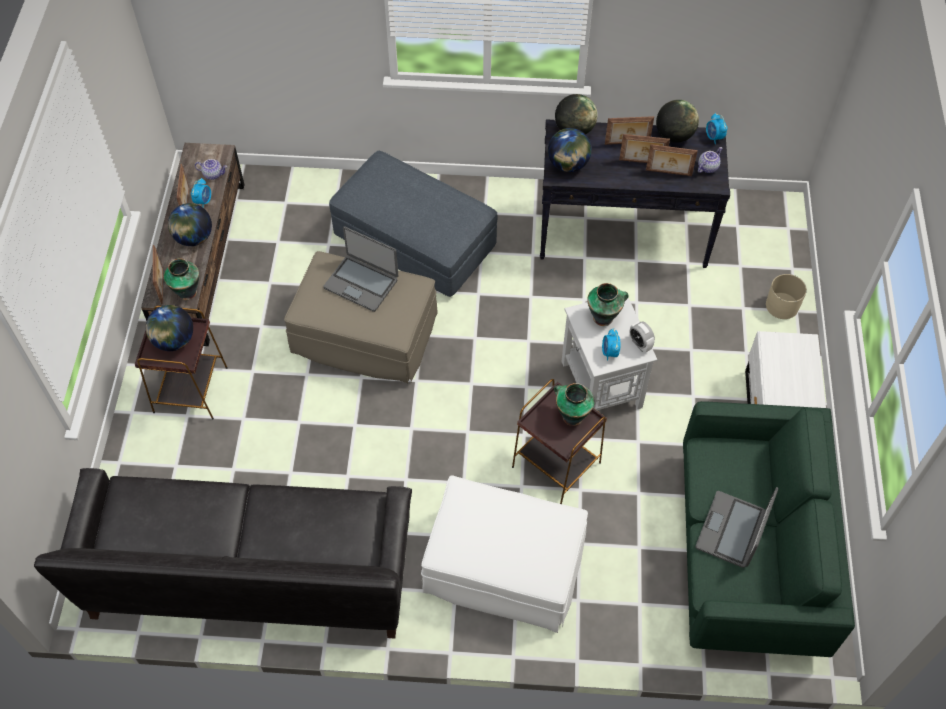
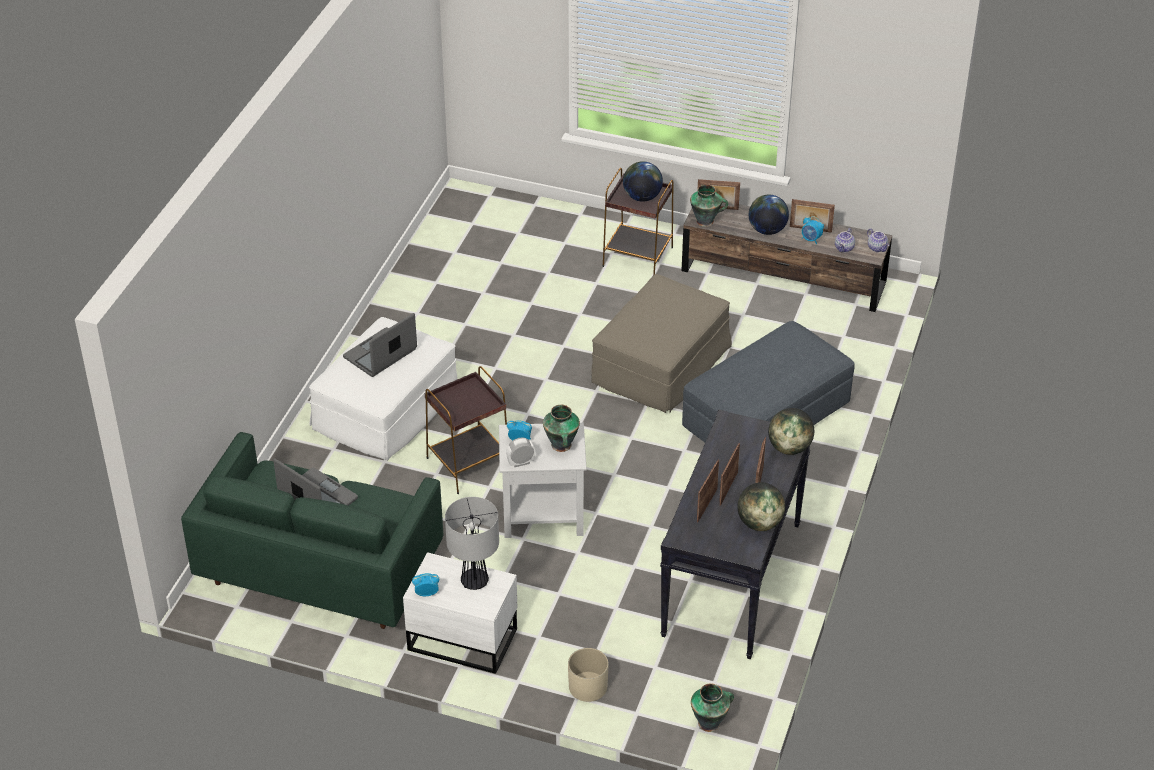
camera: 105 degrees right, 15 degrees down
(251, 576) = (445, 272): black sofa -> none
(361, 283) = (676, 319): laptop -> laptop (380, 354)
(568, 165) = (741, 433): globe -> none
(571, 416) = (468, 409): vase -> vase (710, 723)
(707, 167) = (705, 538): teapot -> teapot (877, 248)
(714, 137) = (748, 555): alarm clock -> alarm clock (426, 593)
(781, 360) = (474, 582): none -> table lamp

